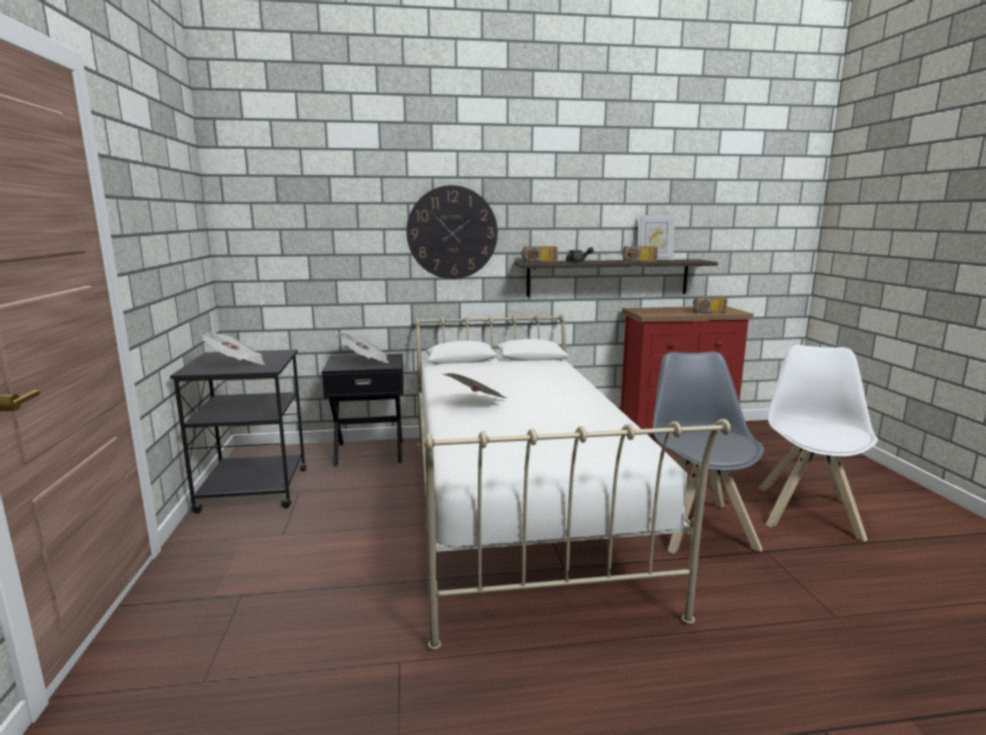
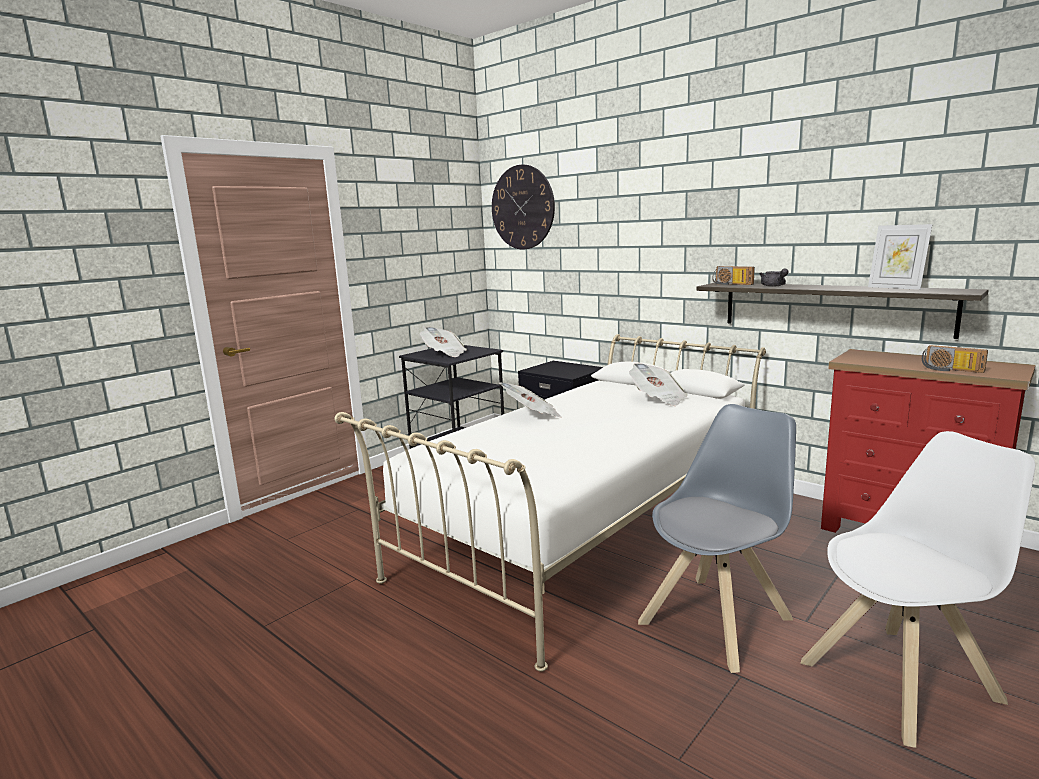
camera: 50 degrees right, 0 degrees up
(366, 361) = (564, 368): newspaper -> newspaper (658, 399)
(452, 232) = (654, 250): wall clock -> wall clock (522, 207)
(639, 261) = (854, 289): radio -> none

